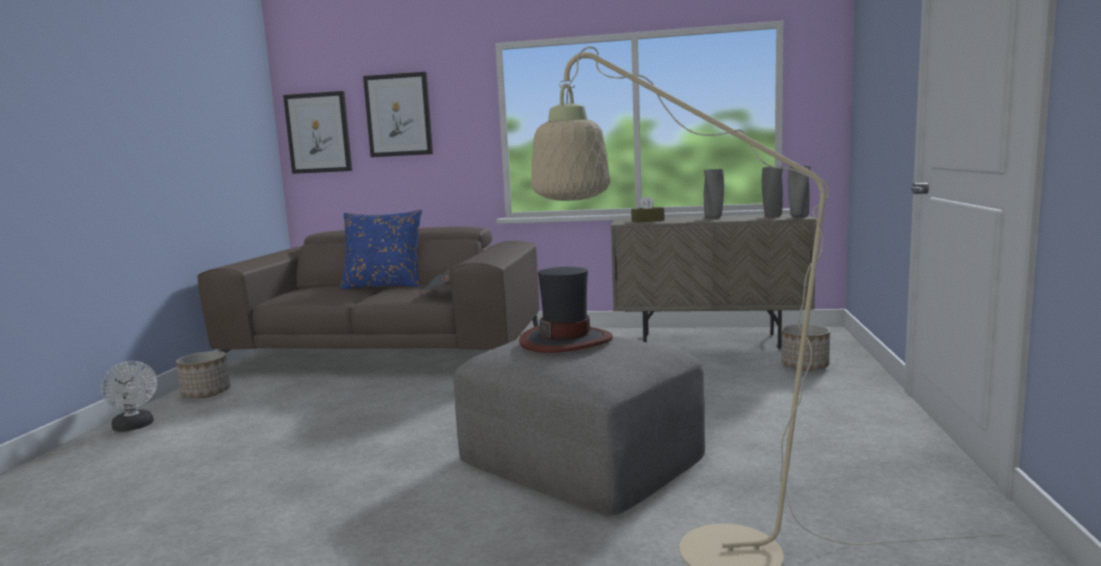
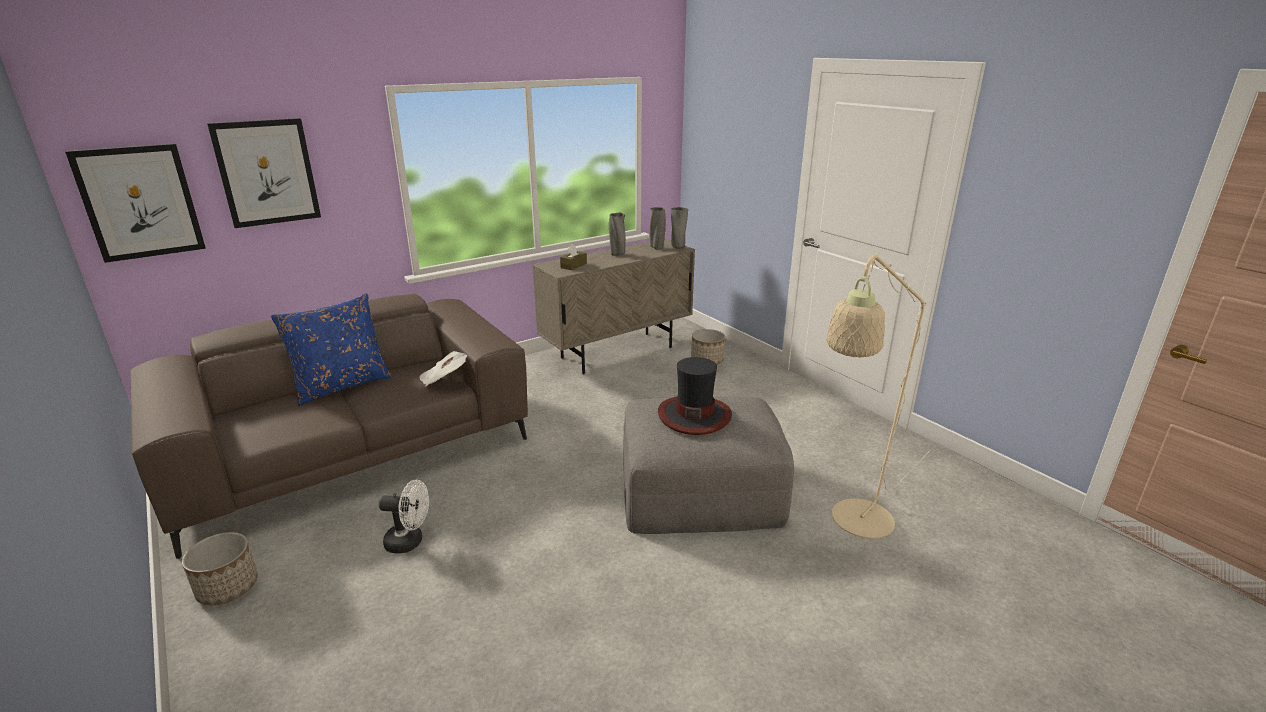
camera: 45 degrees left, 15 degrees up
(135, 427) = (230, 668): white fan -> white fan (410, 542)

